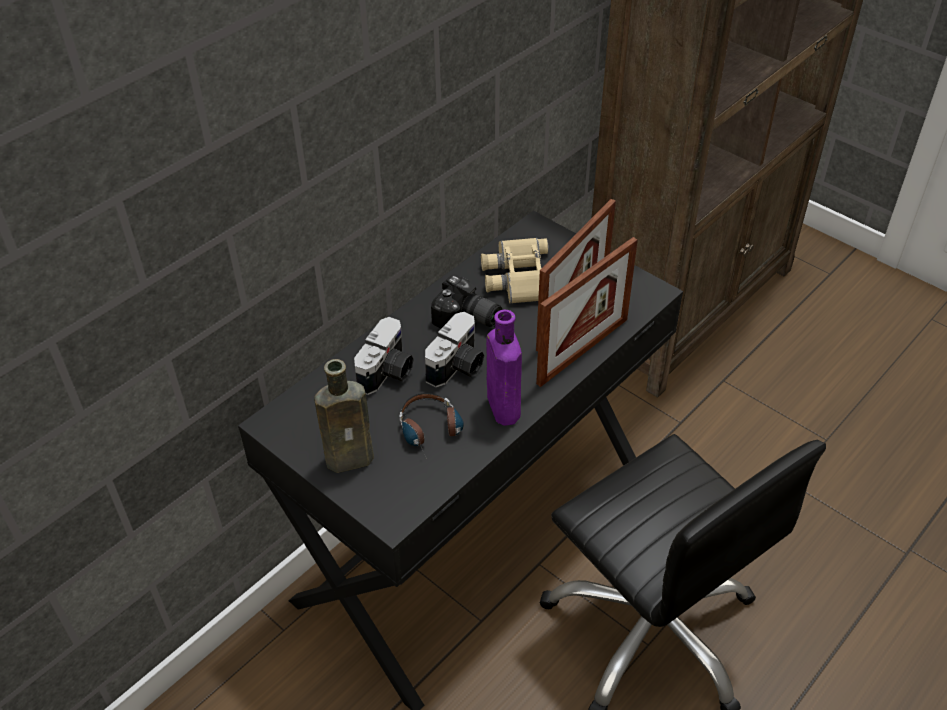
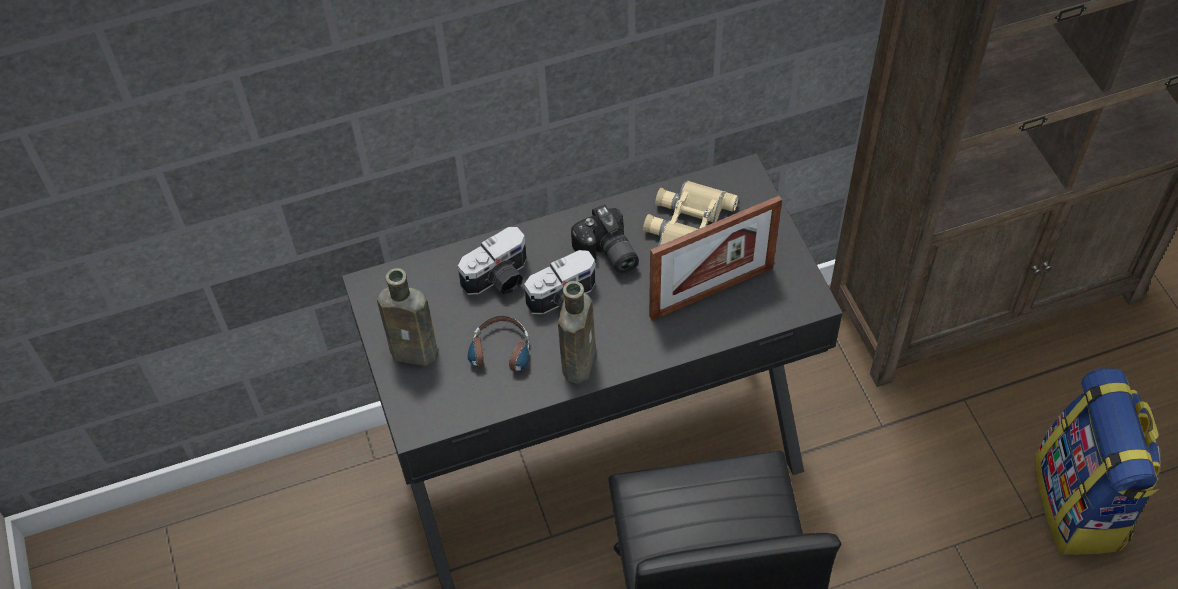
camera: 30 degrees right, 10 degrees up
(502, 405) = (579, 360): purple bottle -> brown bottle
(583, 351) = (693, 336): picture frame -> none
(850, 415) = (1081, 503): none -> backpack

